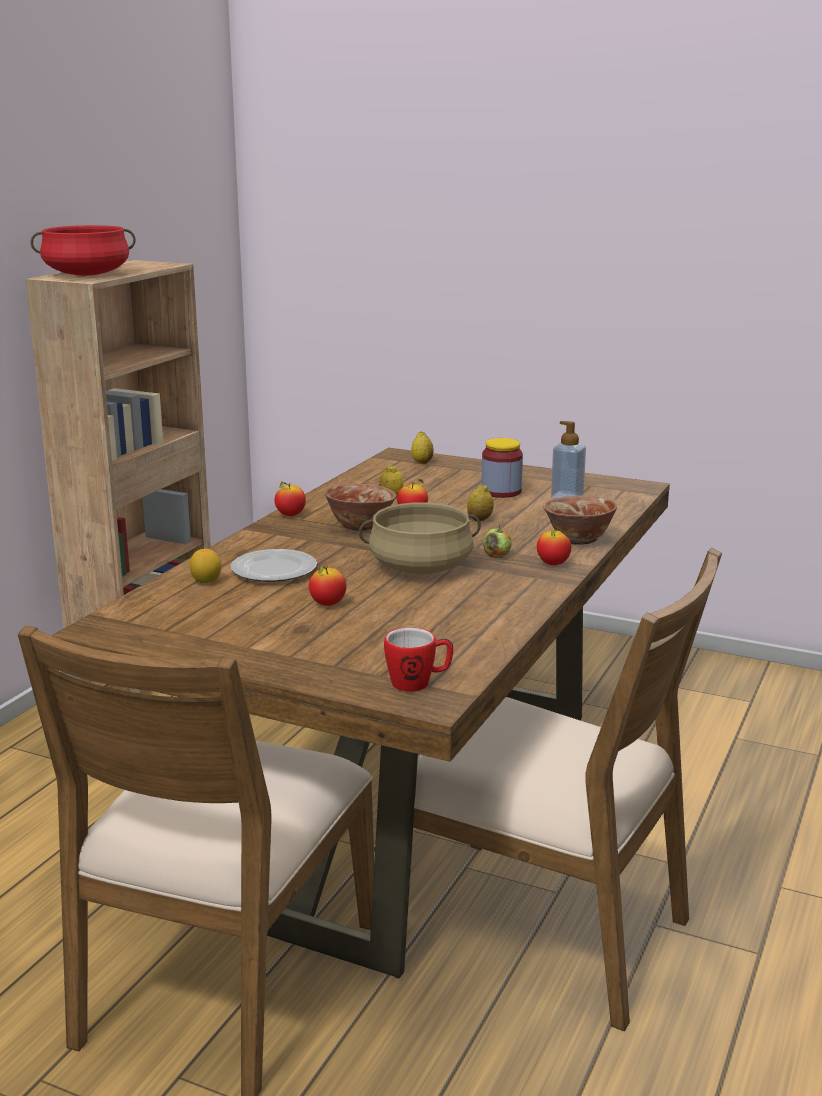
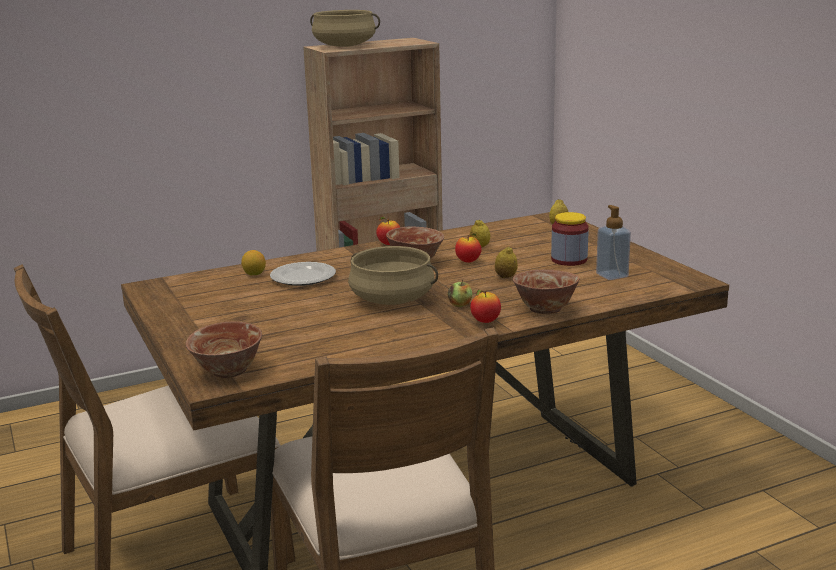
camera: 40 degrees right, 0 degrees up
(87, 274) = (345, 46): red cooking pot -> beige cooking pot
(327, 604) = (286, 307): apple -> none
(418, 683) = (228, 371): mug -> bowl

